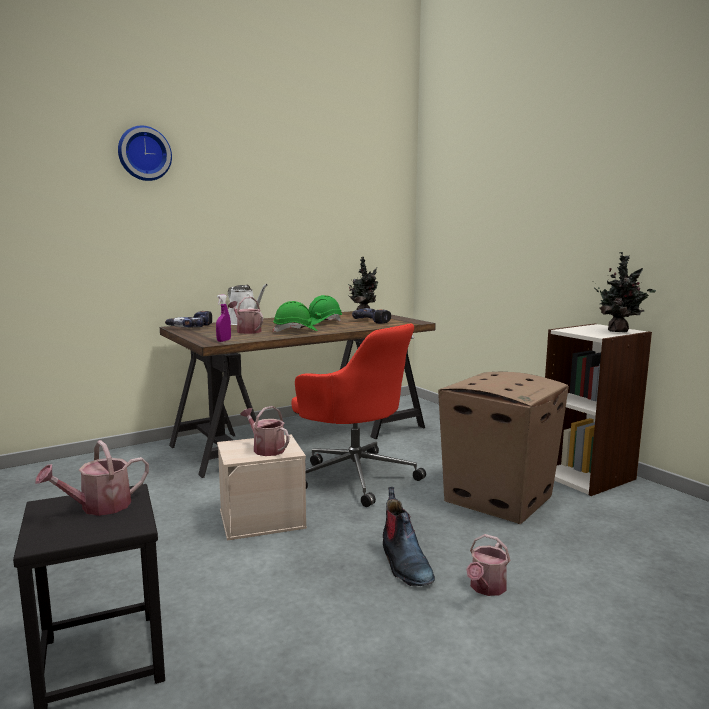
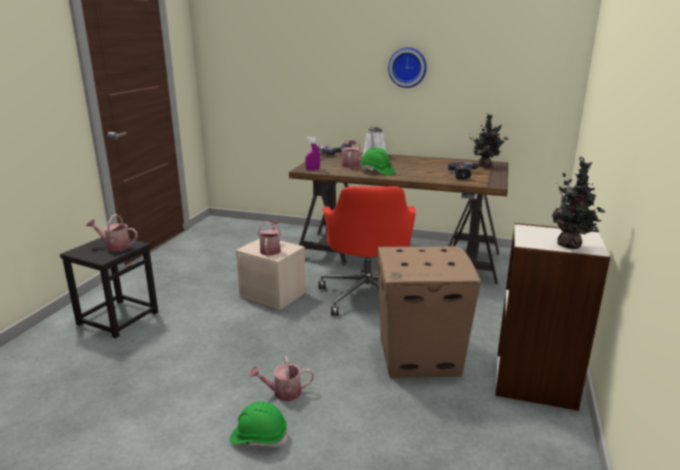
camera: 50 degrees right, 10 degrees up
(144, 154) = (320, 23): wall clock -> wall clock (407, 67)
(322, 323) = (420, 168): green hard hat -> green hard hat (259, 437)
(404, 564) = (278, 355): boot -> none

